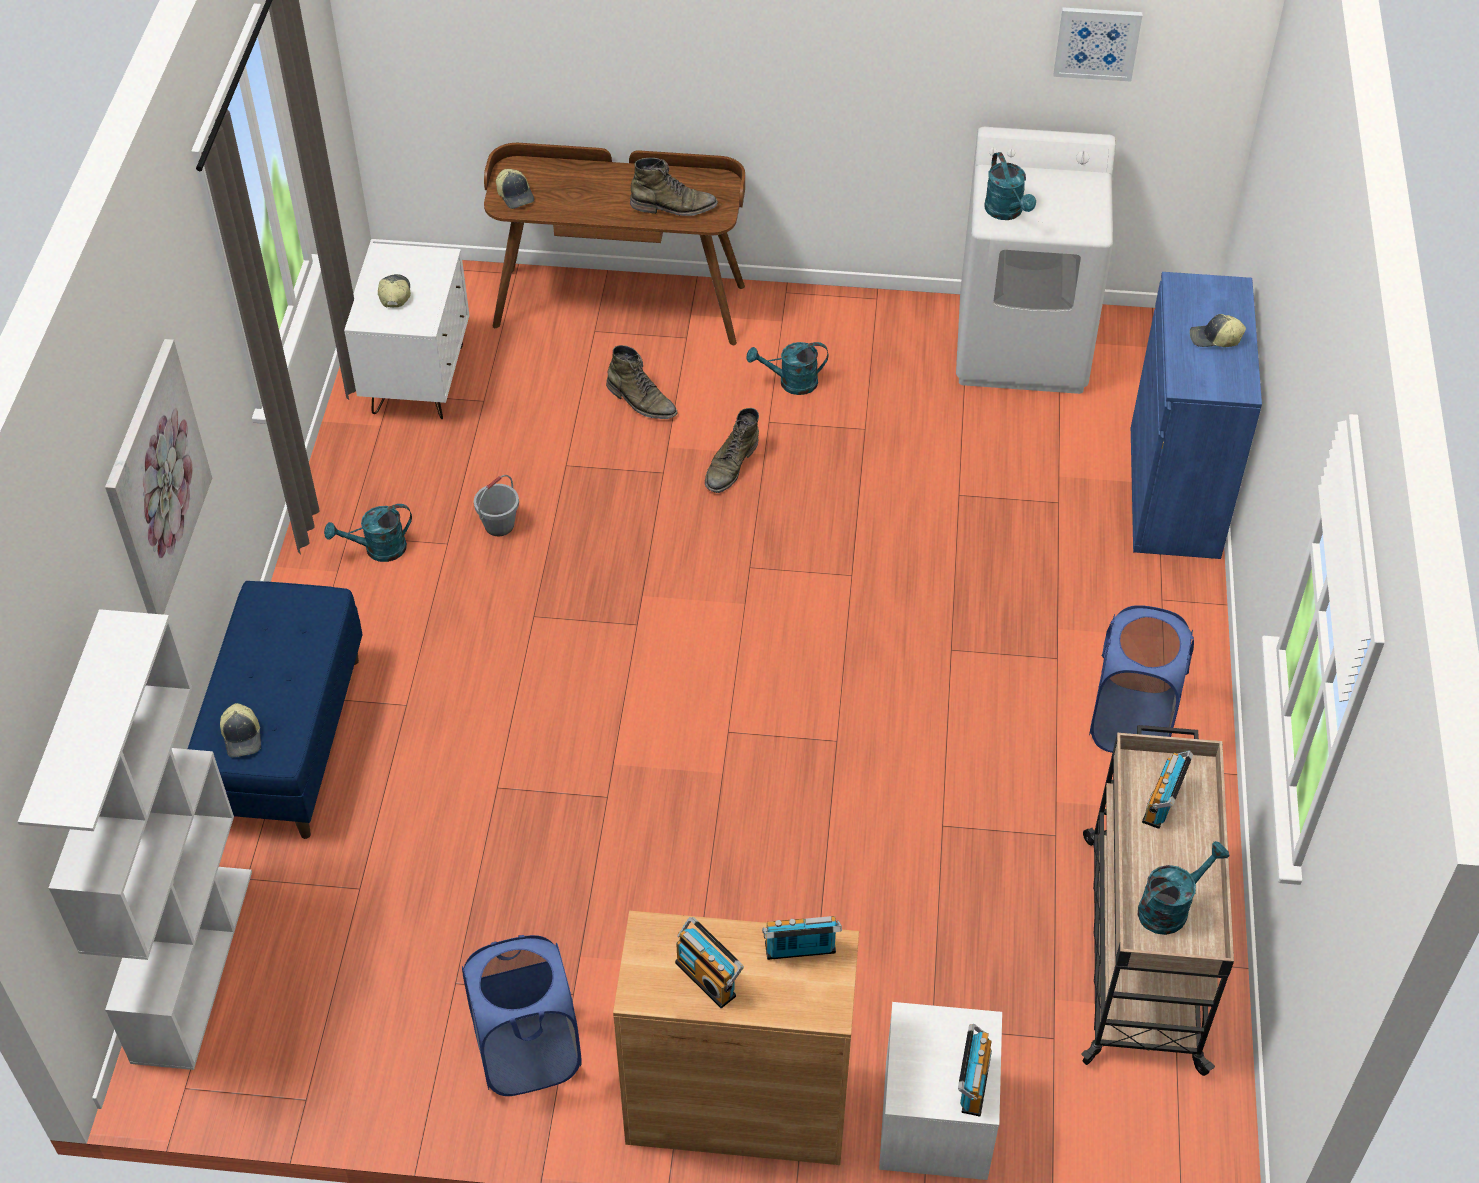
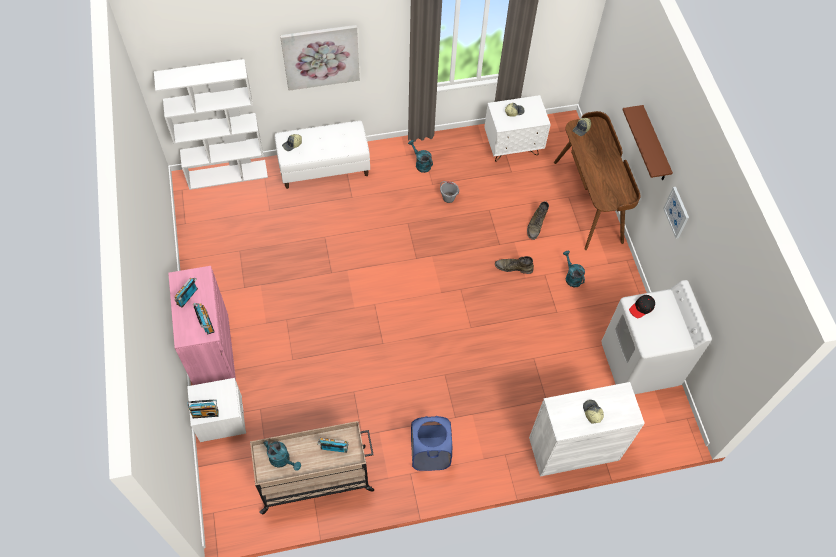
camera: 70 degrees right, 10 degrees up
(286, 740) = (324, 167): blue bench -> white bench
(527, 1053) = (217, 281): blue laundry basket -> none
(673, 207) = (602, 186): green boot -> none
(703, 38) = (654, 145): none -> brown shelf
(737, 1105) = (212, 352): brown cabinet -> pink cabinet
(1007, 212) = (641, 308): turquoise watering can -> black cap
(1097, 43) = (727, 299): picture -> picture (677, 212)
(1174, 492) = (574, 448): blue cabinet -> white cabinet

